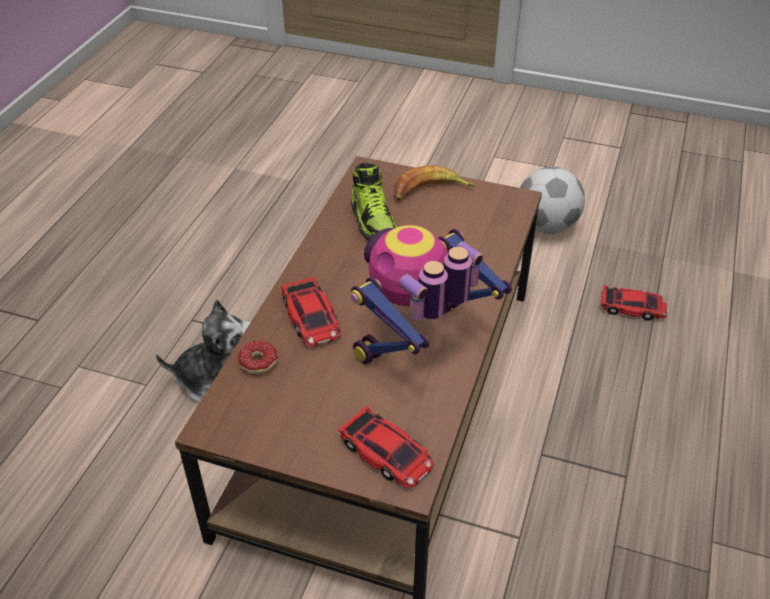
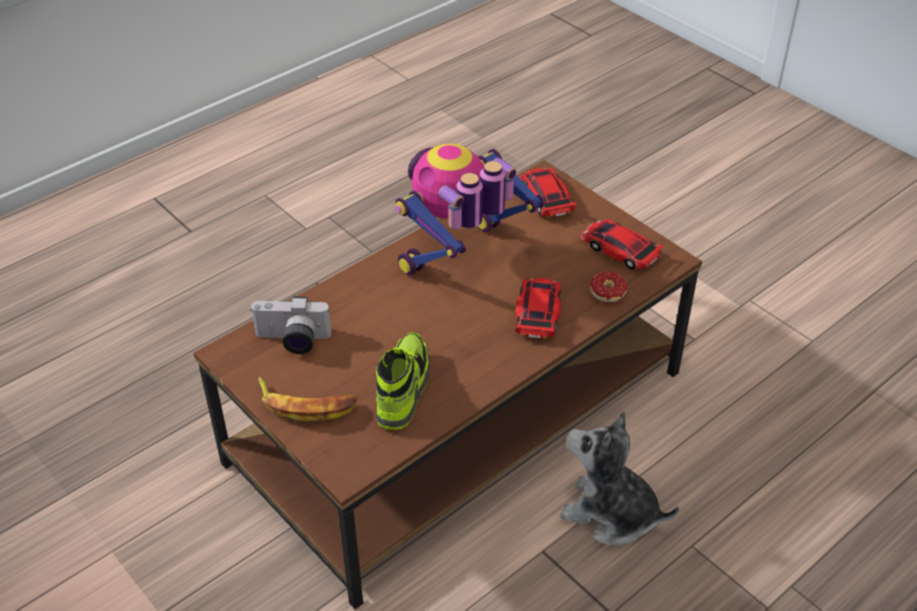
camera: 150 degrees left, 0 degrees up
(419, 342) = (460, 257): toy robot -> toy robot turned 150 degrees clockwise
(484, 222) = (292, 341): none -> camera
(546, 226) = (88, 546): football -> none
(632, 307) = (134, 402): toy car -> toy car (619, 249)

